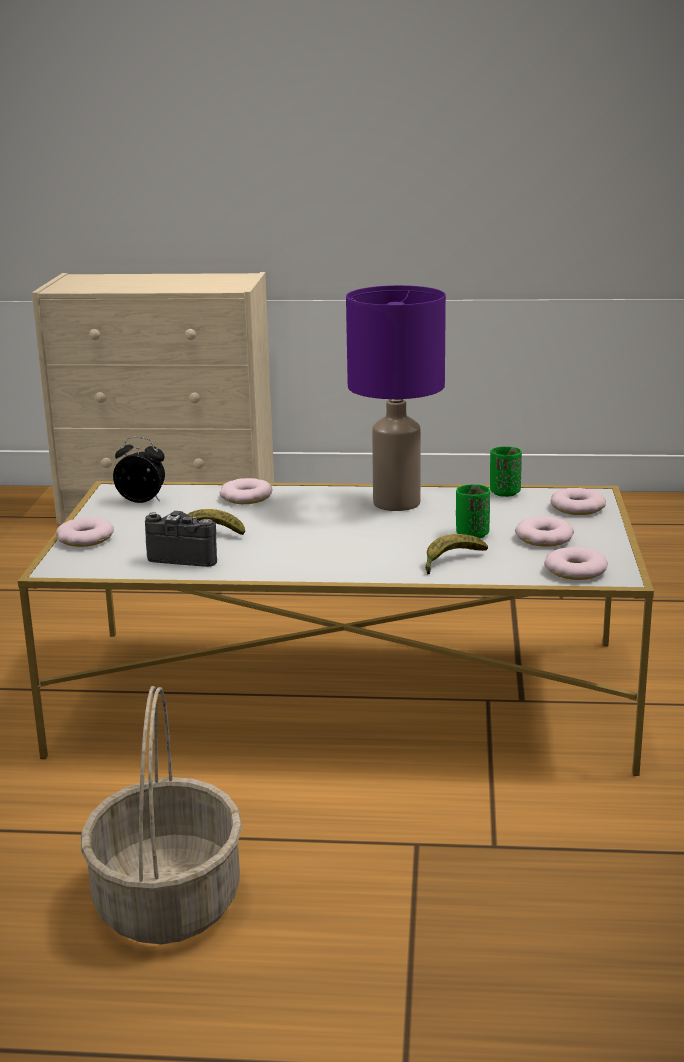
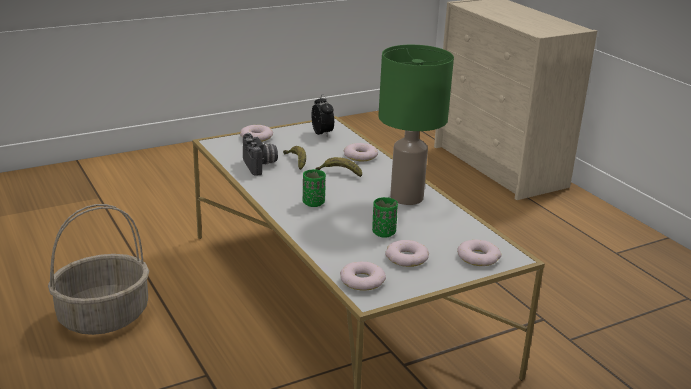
camera: 55 degrees right, 5 degrees up
(395, 503) = (405, 197): purple table lamp -> green table lamp
(451, 561) = (332, 237): banana -> banana (339, 173)
(505, 492) = (470, 226): green cup -> green cup (313, 203)

